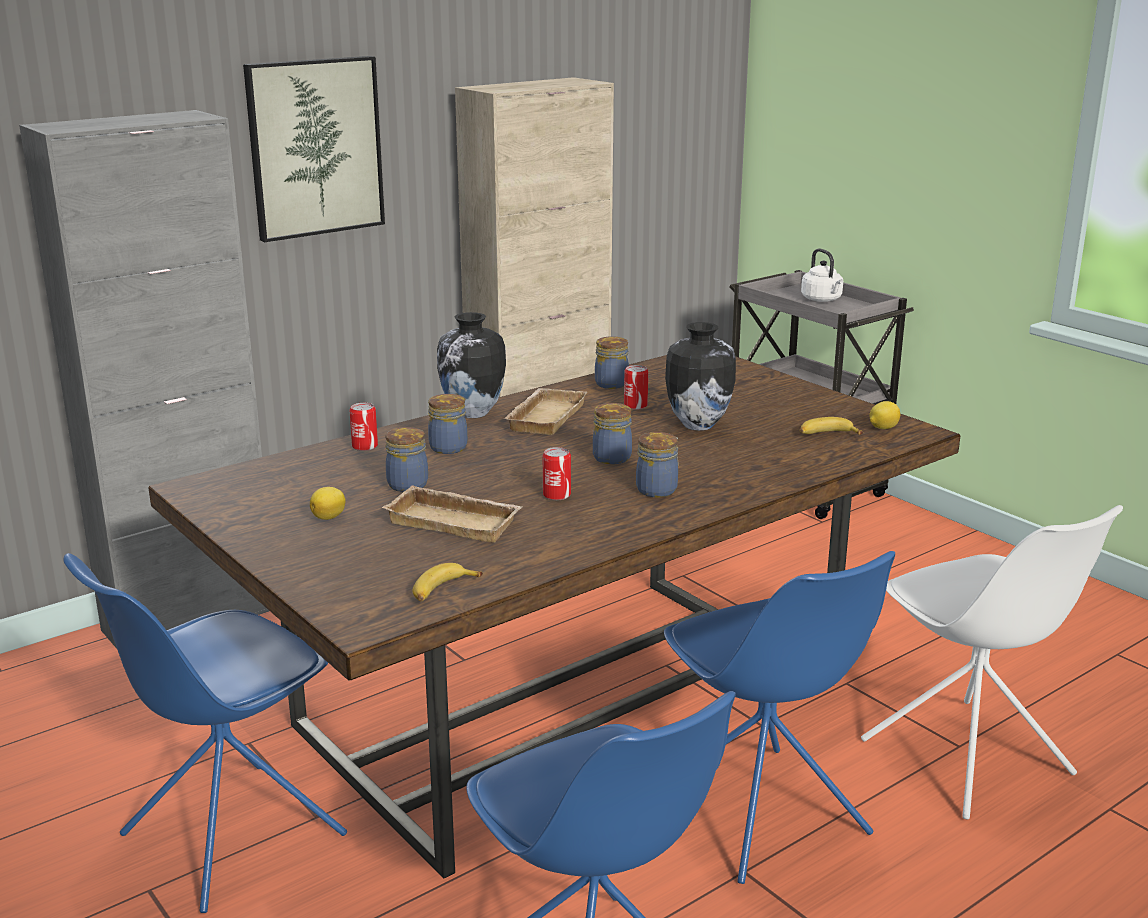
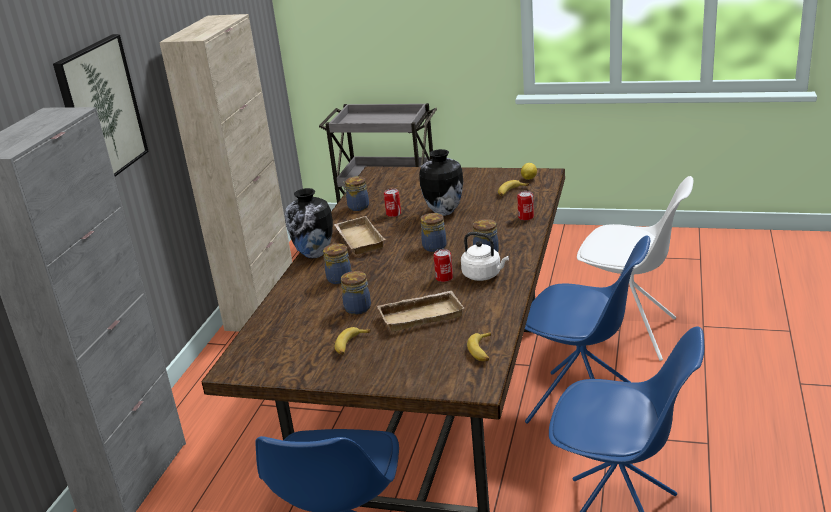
camera: 35 degrees left, 5 degrees up
(329, 517) = (350, 345): lemon -> banana
(365, 446) = (290, 299): can -> can (526, 217)
(822, 300) = (377, 118): white kettle -> white kettle (483, 275)

